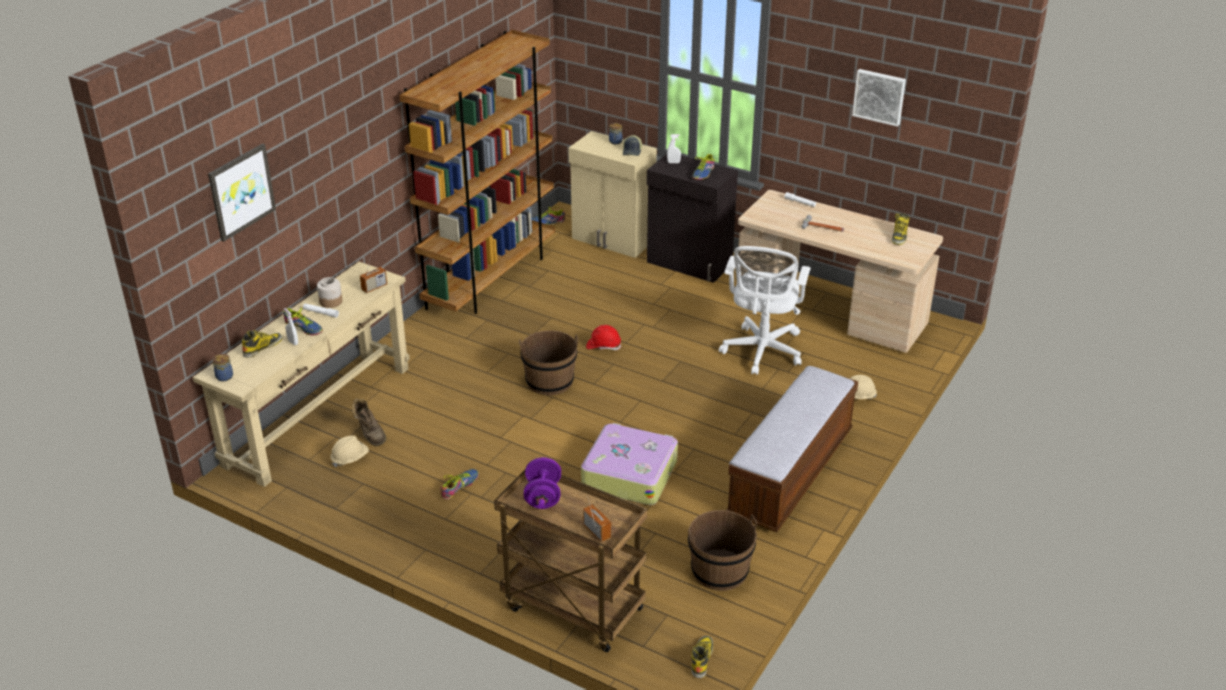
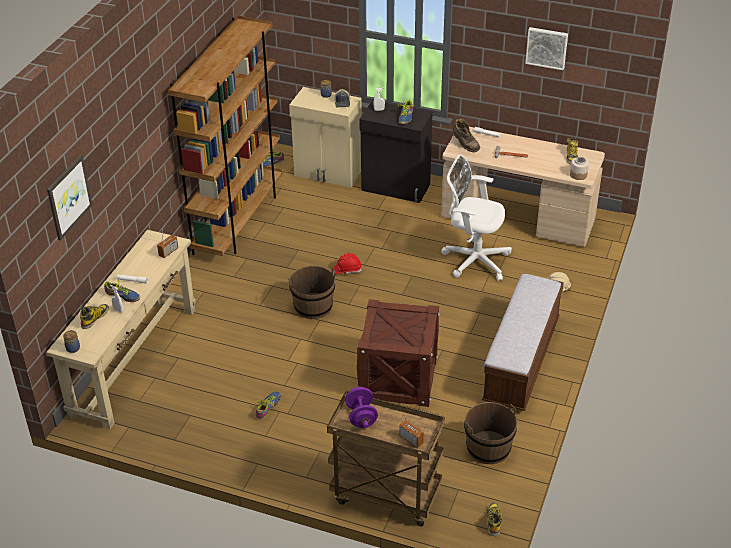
camera: 10 degrees left, 5 degrees up
(331, 301) = (137, 269): jar -> jar (578, 175)
(350, 459) = (172, 395): beige hard hat -> none
(370, 434) = (182, 372): brown boot -> brown boot (464, 145)
(629, 474) = (398, 378): suitcase -> crate
(762, 352) = (473, 260): white office chair -> white office chair turned 105 degrees clockwise

